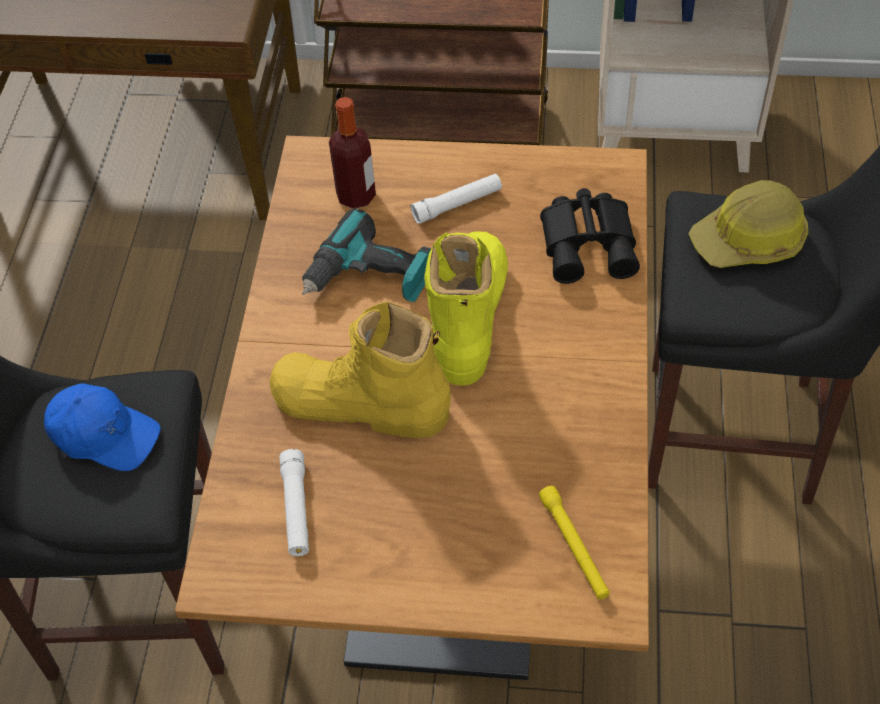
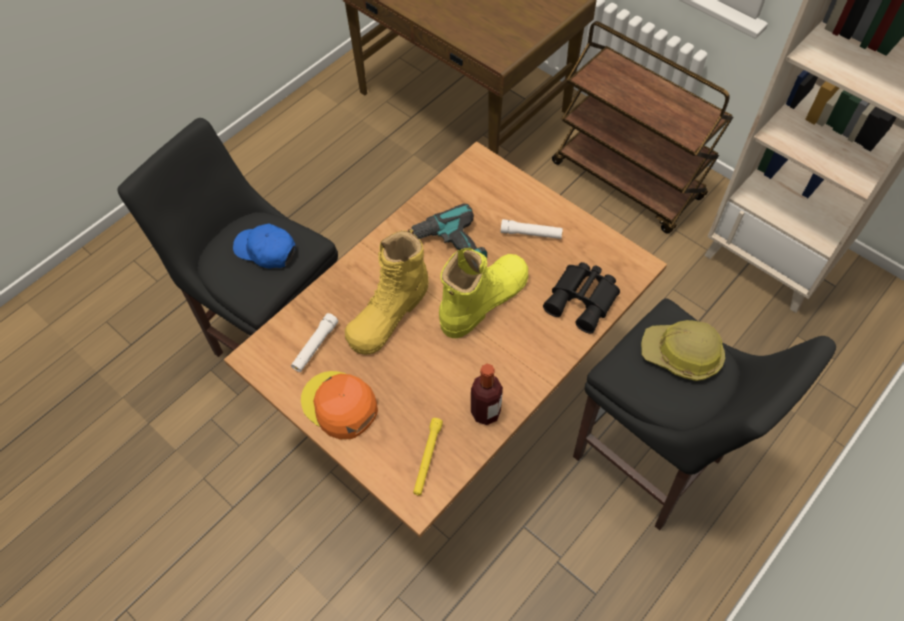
camera: 35 degrees right, 5 degrees up
(104, 434) = (266, 250): blue cap -> blue cap turned 150 degrees clockwise
(356, 196) = (482, 197): bottle -> bottle (485, 412)
(360, 404) = (389, 313): yellow boot -> yellow boot turned 105 degrees counterclockwise
(399, 561) = (339, 405): none -> orange cap

